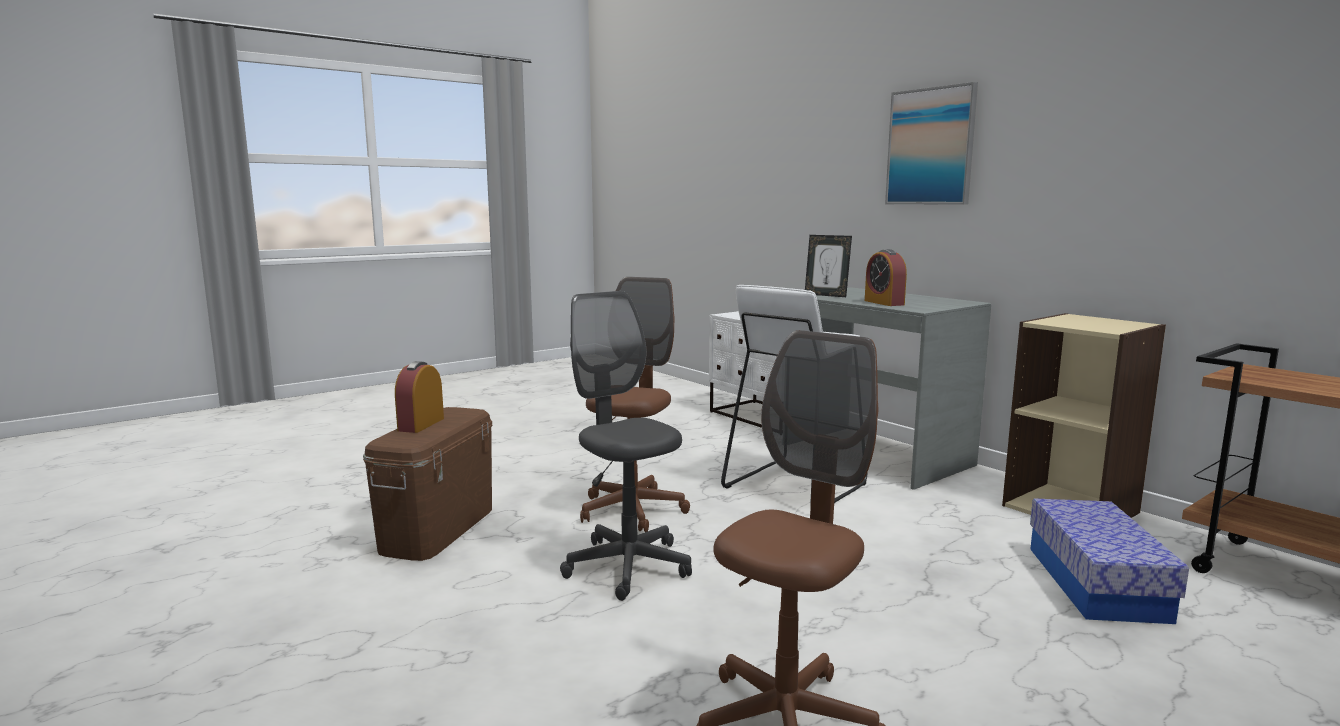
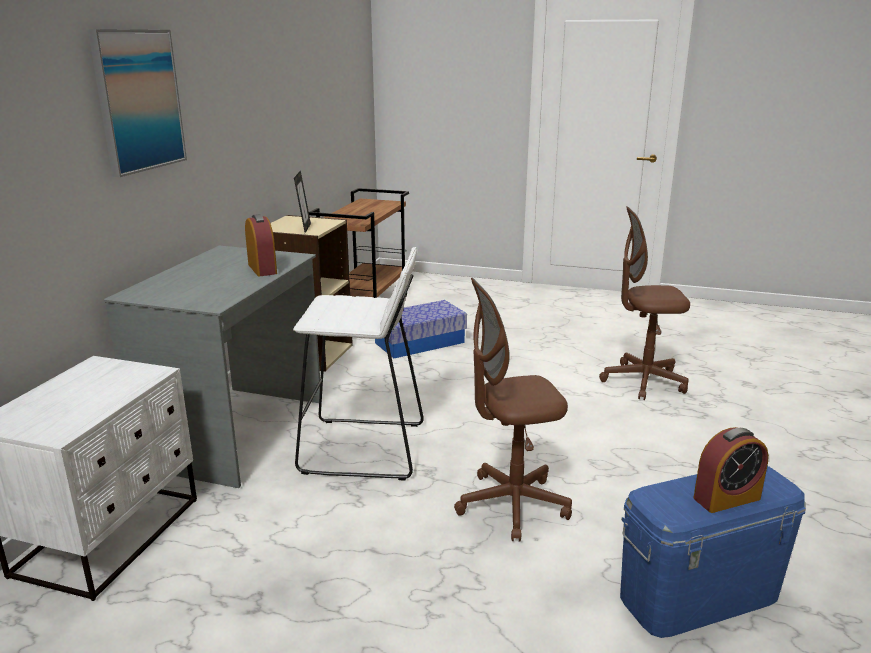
camera: 125 degrees left, 10 degrees up
(438, 529) = (699, 595): brown storage box -> blue storage box
(627, 566) = (597, 465): grey office chair -> none
(826, 295) = (216, 294): picture frame -> picture frame (304, 228)
(884, 303) = (262, 269): alarm clock -> alarm clock turned 60 degrees counterclockwise

